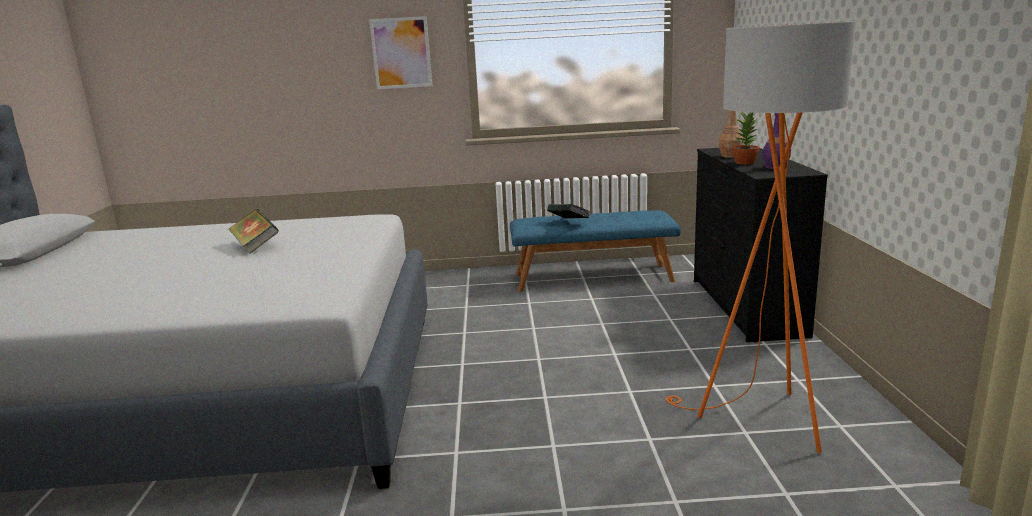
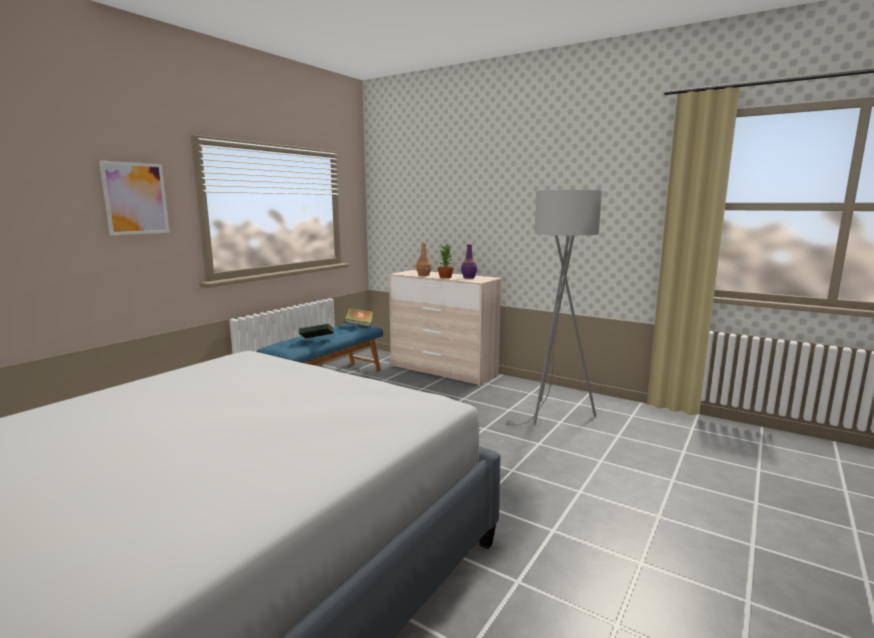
camera: 55 degrees left, 5 degrees down
(255, 246) = (210, 401): book -> book (359, 325)
(745, 307) = (442, 371): black dresser -> beige dresser
(757, 420) = (554, 415): orange floor lamp -> grey floor lamp

